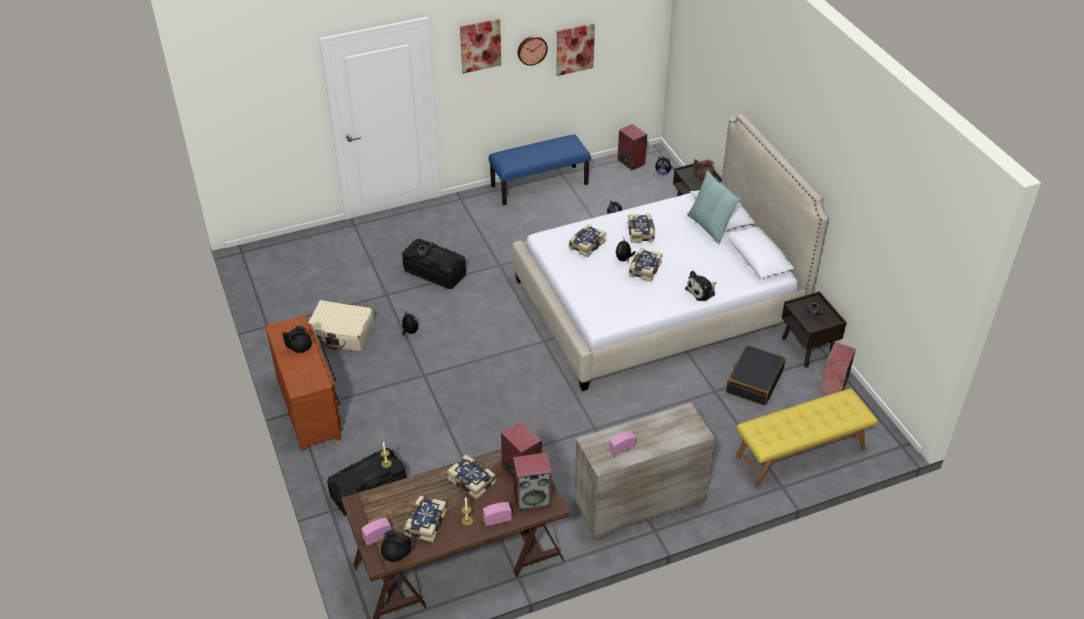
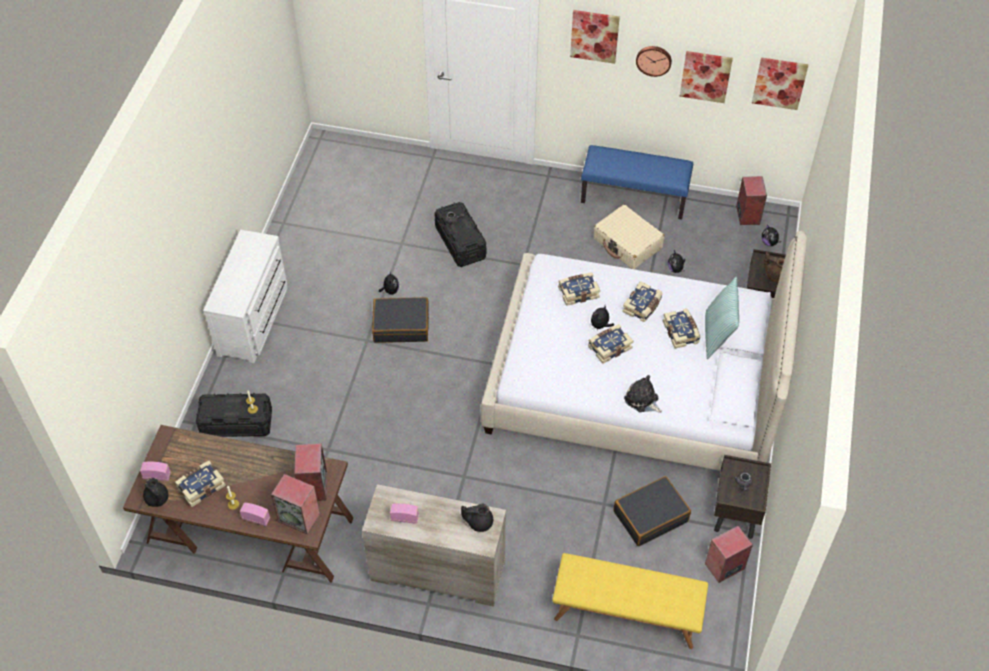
camera: 35 degrees right, 10 degrees up
(299, 347) = (248, 265): black teapot -> black teapot (479, 522)
(310, 407) = (255, 319): brown dresser -> white dresser
(341, 333) = (335, 262): beige suitcase -> beige suitcase (627, 244)
(442, 351) = (401, 325): none -> black suitcase
(472, 481) = (268, 471): book -> book (681, 332)
(632, 32) = (779, 83): none -> picture
(701, 291) = (642, 400): plush toy -> plush toy turned 45 degrees clockwise

